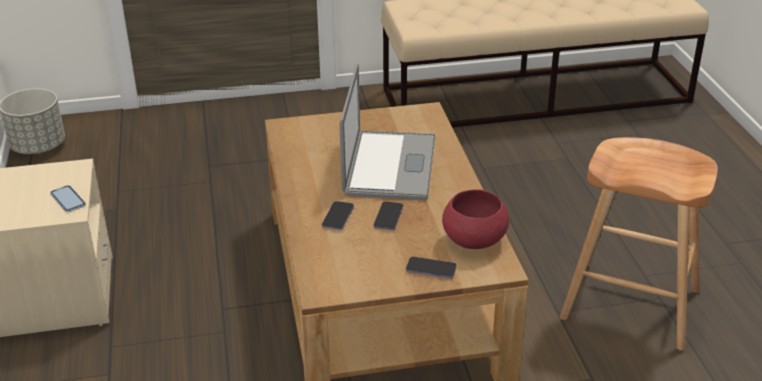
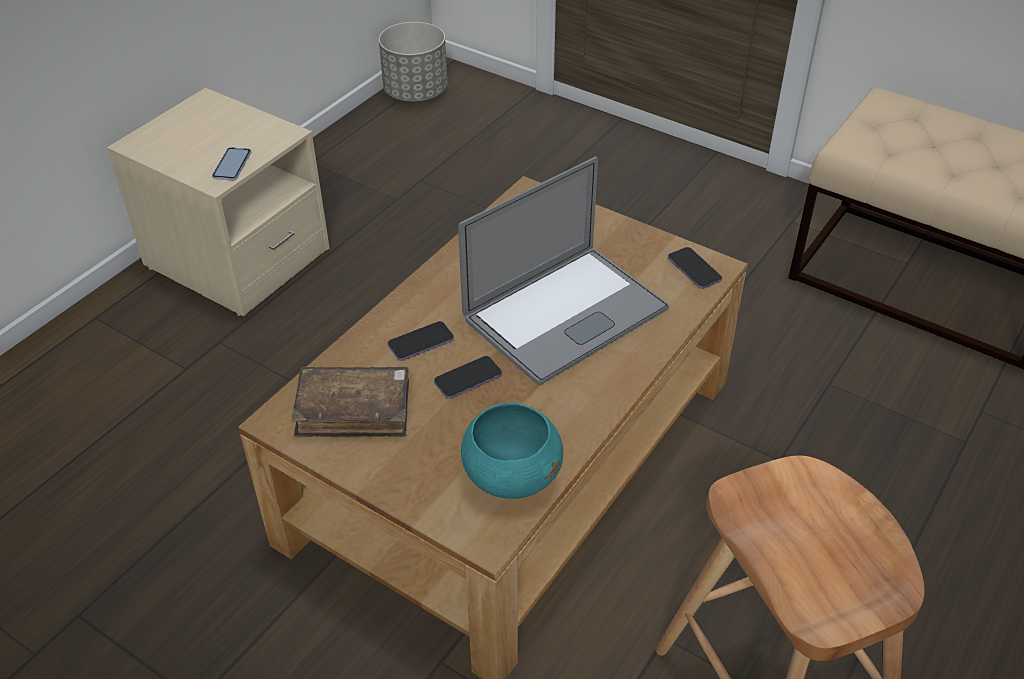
camera: 45 degrees right, 10 degrees up
(354, 264) = (354, 411): none -> brown book
(431, 269) = (414, 477): phone -> phone (694, 270)
(474, 240) = (511, 476): red bowl -> turquoise bowl

